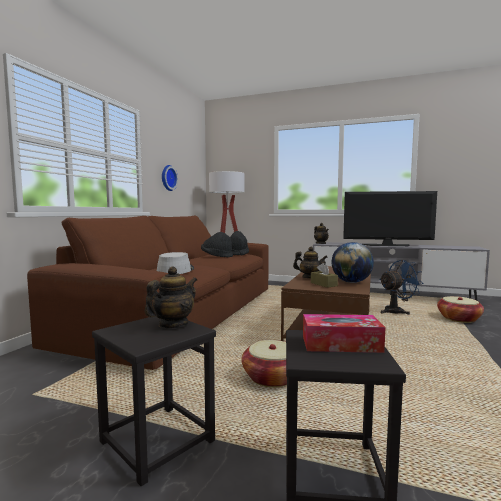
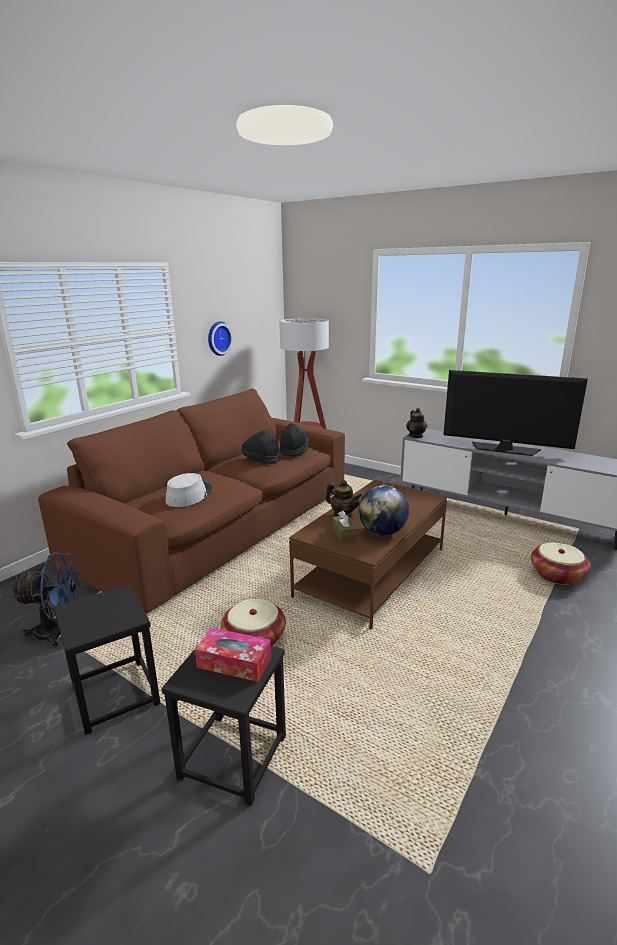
camera: 15 degrees right, 15 degrees up
(173, 324) = (120, 607): teapot -> none
(397, 311) = (484, 550): blue fan -> blue fan (58, 632)

